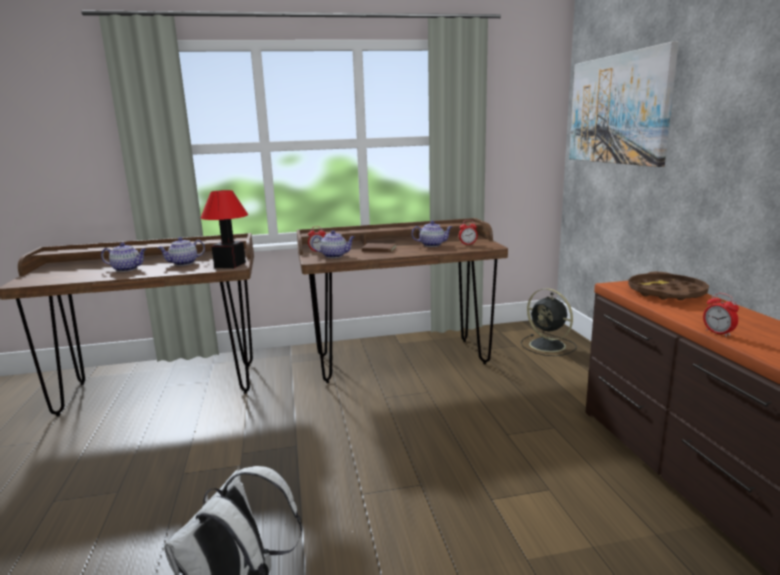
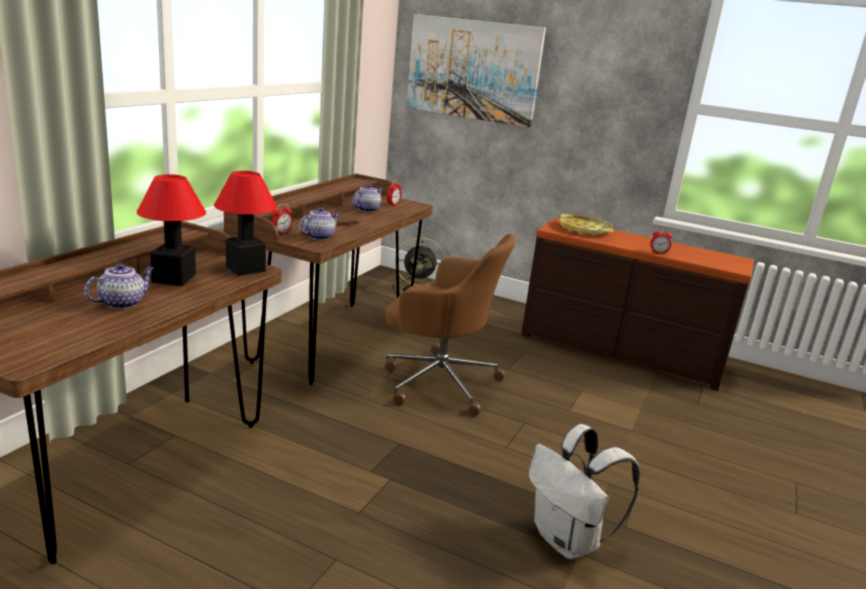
camera: 55 degrees left, 5 degrees up
(183, 263) = (175, 278): teapot -> table lamp
(417, 417) = (438, 381): none -> brown office chair
(666, 293) = (584, 230): brown tray -> yellow tray

